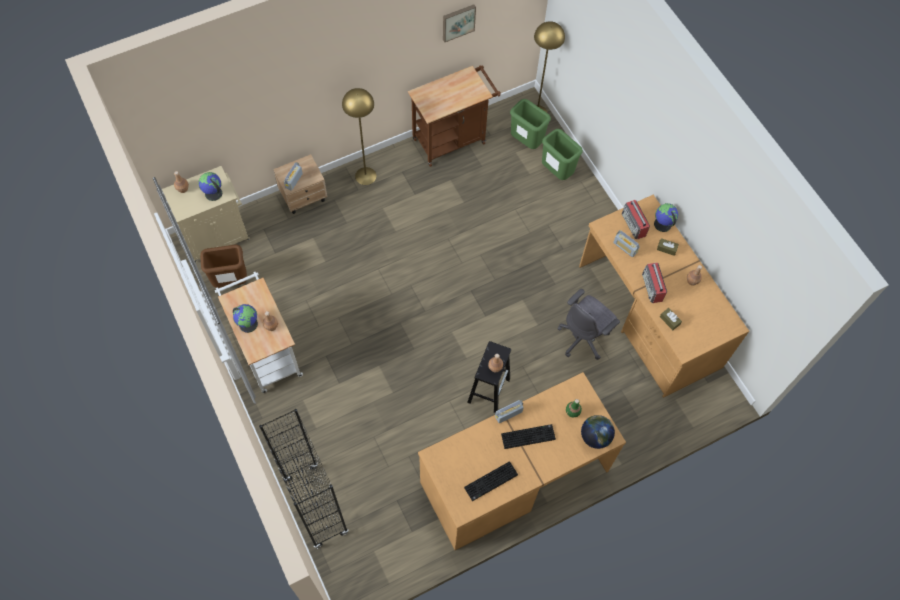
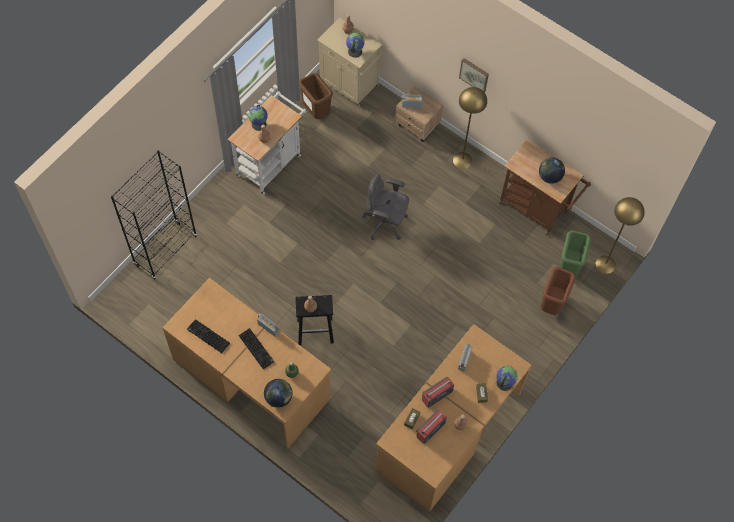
camera: 65 degrees right, 0 degrees up
(458, 22) = (582, 130): picture -> picture (474, 74)
(460, 92) = (549, 177): none -> globe
(556, 172) = (551, 303): green trash can -> brown trash can
(584, 338) = (399, 386): grey office chair -> grey office chair (385, 223)
(634, 225) = (491, 359): radio -> radio (430, 430)

